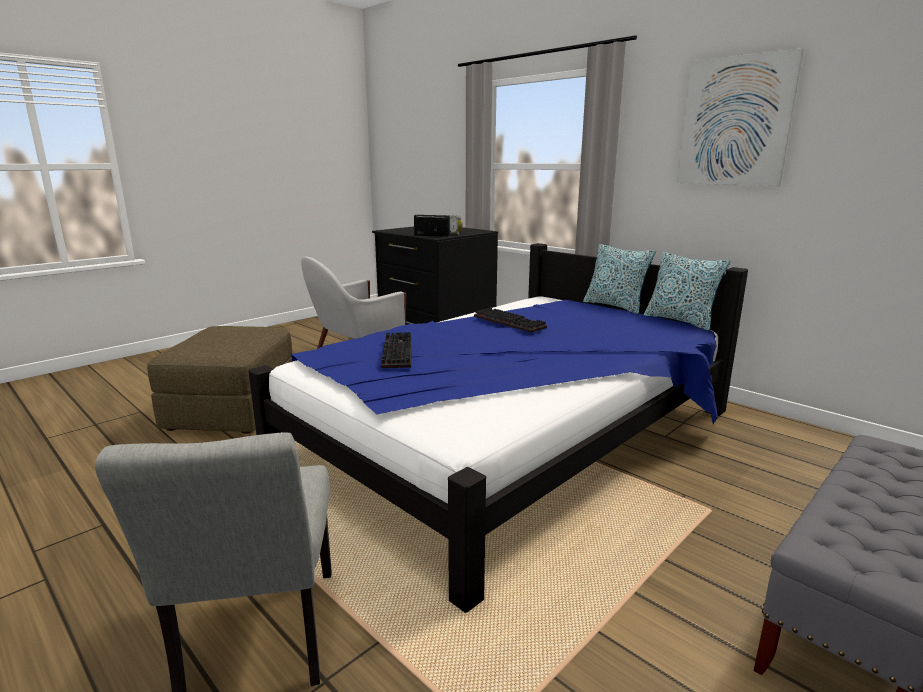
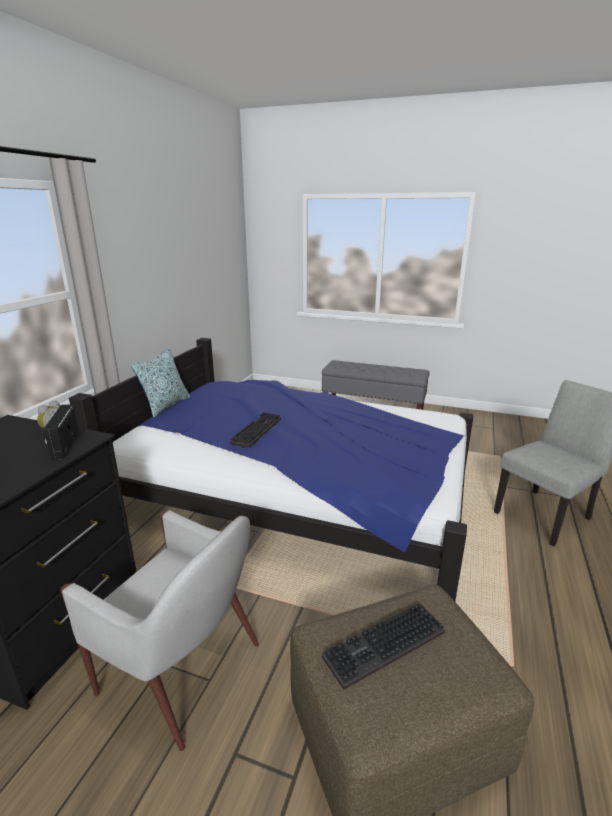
camera: 115 degrees left, 5 degrees up
(395, 351) = (375, 455): keyboard -> keyboard (384, 648)
(680, 321) = (205, 385): pillow -> none
(734, 122) = (154, 242): picture -> none

